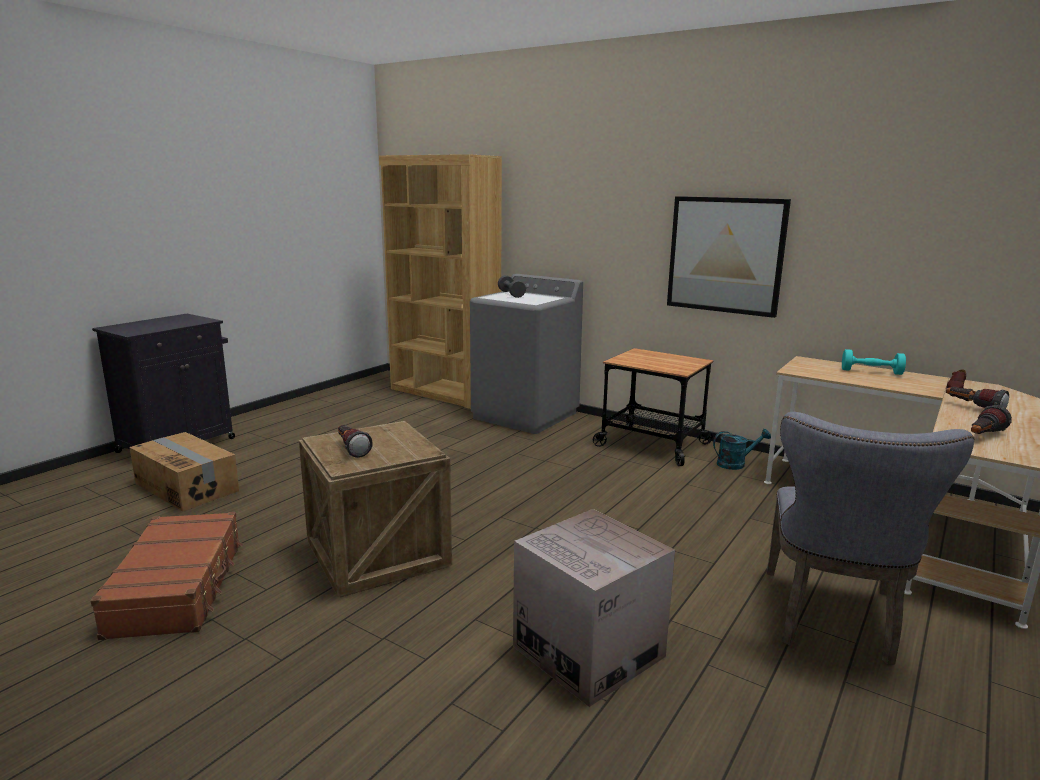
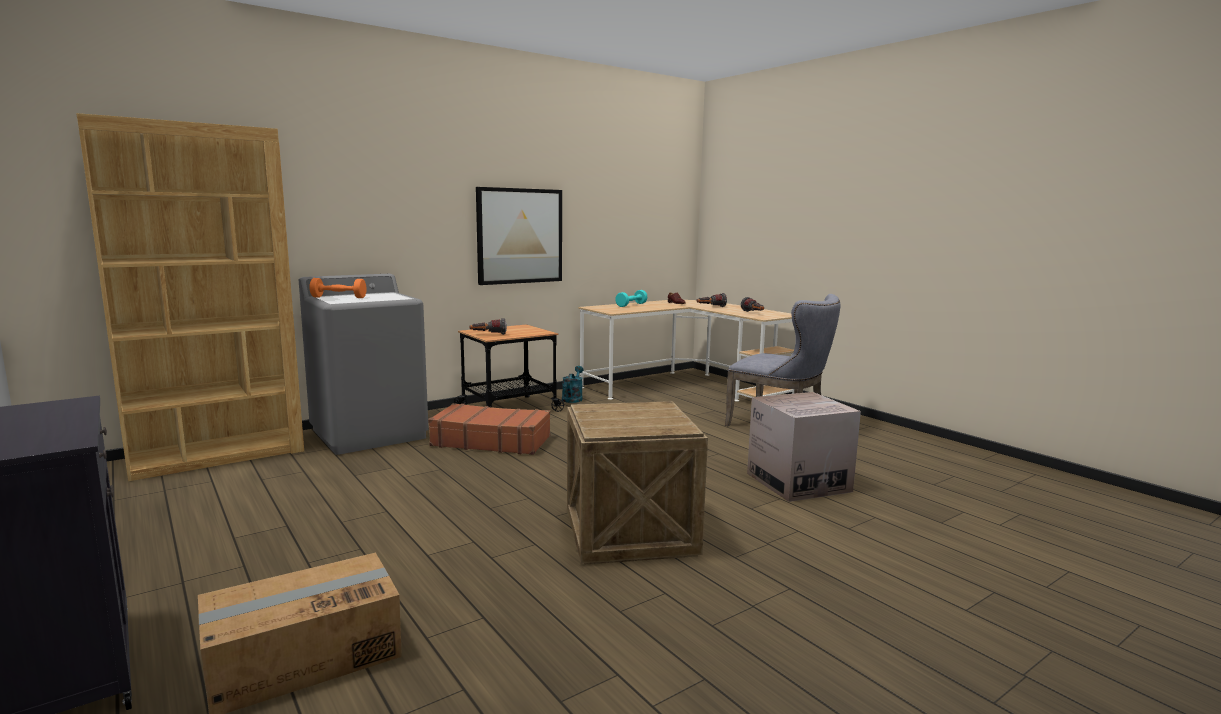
camera: 70 degrees left, 5 degrees down
(179, 587) = (633, 649): brown suitcase -> brown suitcase (491, 441)
(351, 449) = (637, 424): flashlight -> flashlight (488, 335)
(511, 294) = (339, 297): grey dumbbell -> orange dumbbell

